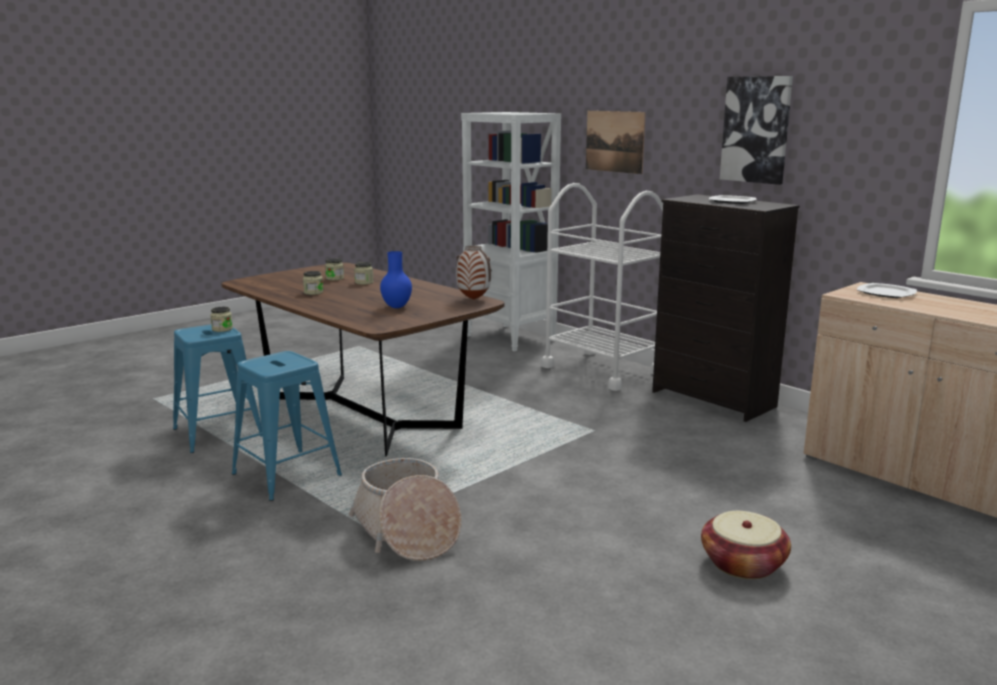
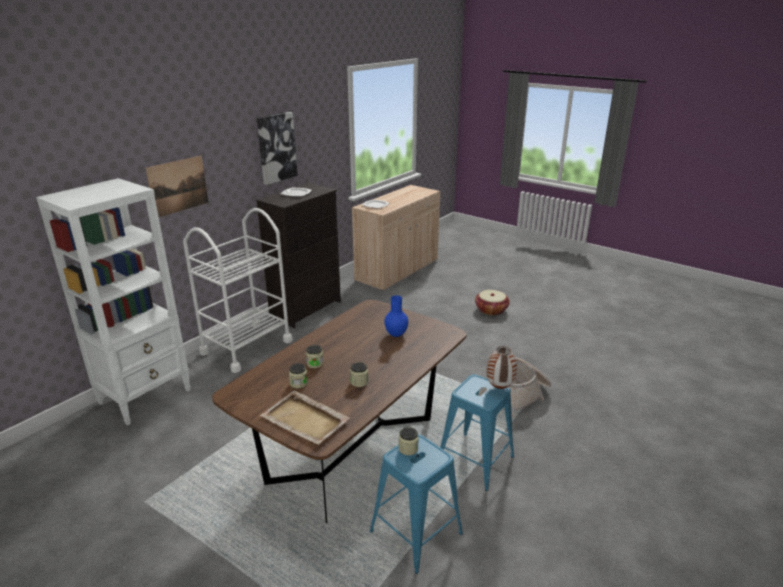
camera: 100 degrees left, 10 degrees up
(275, 279) = (305, 420): none -> beige tray
(474, 299) = (365, 309): vase -> vase (499, 387)

